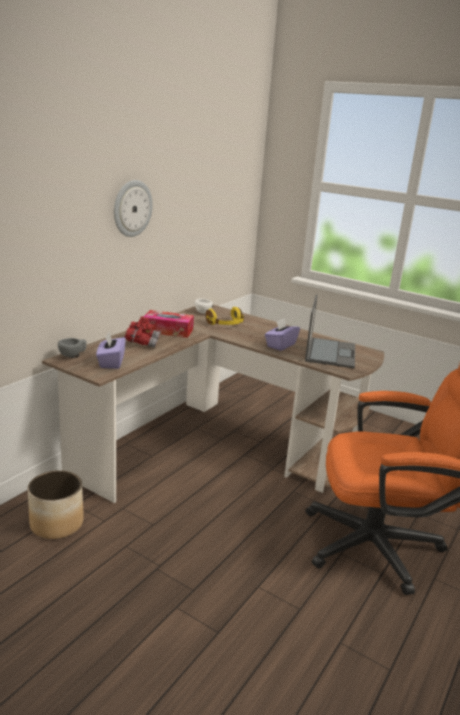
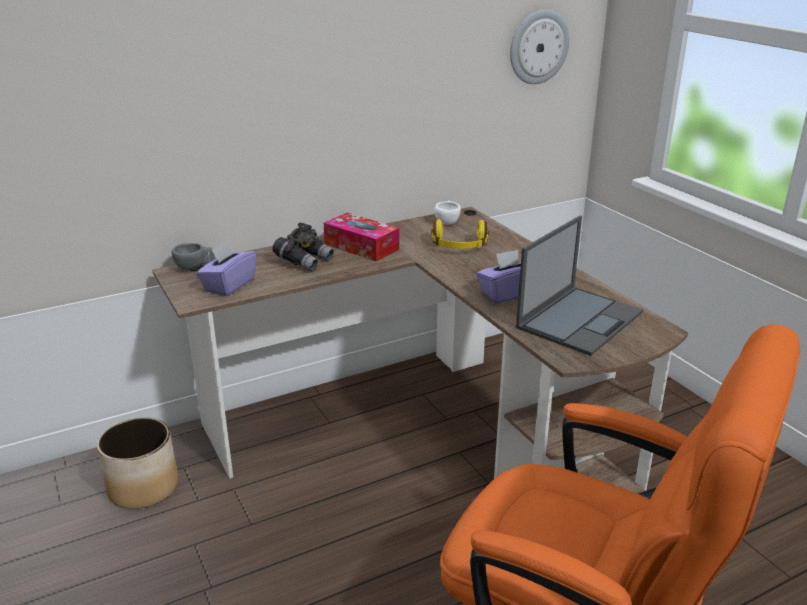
camera: 30 degrees right, 5 degrees up
(132, 208) = (311, 60): wall clock -> wall clock (538, 47)
(142, 343) = (304, 261): red binoculars -> grey binoculars

